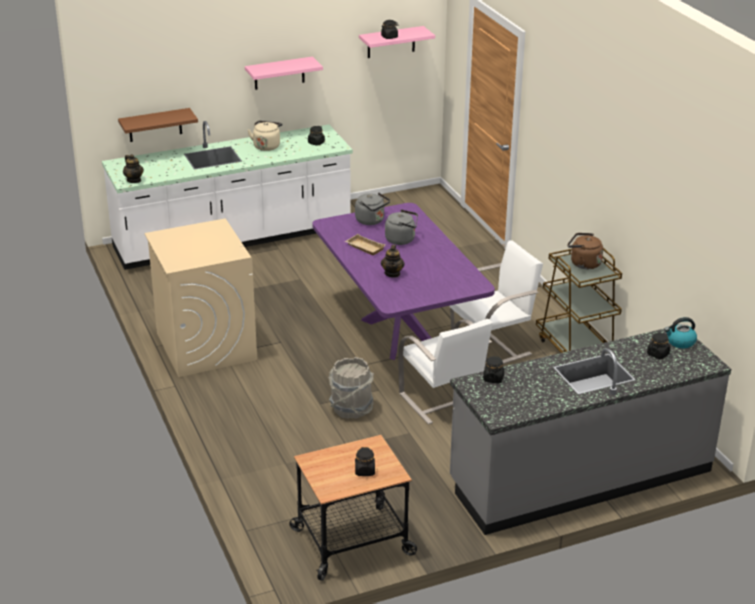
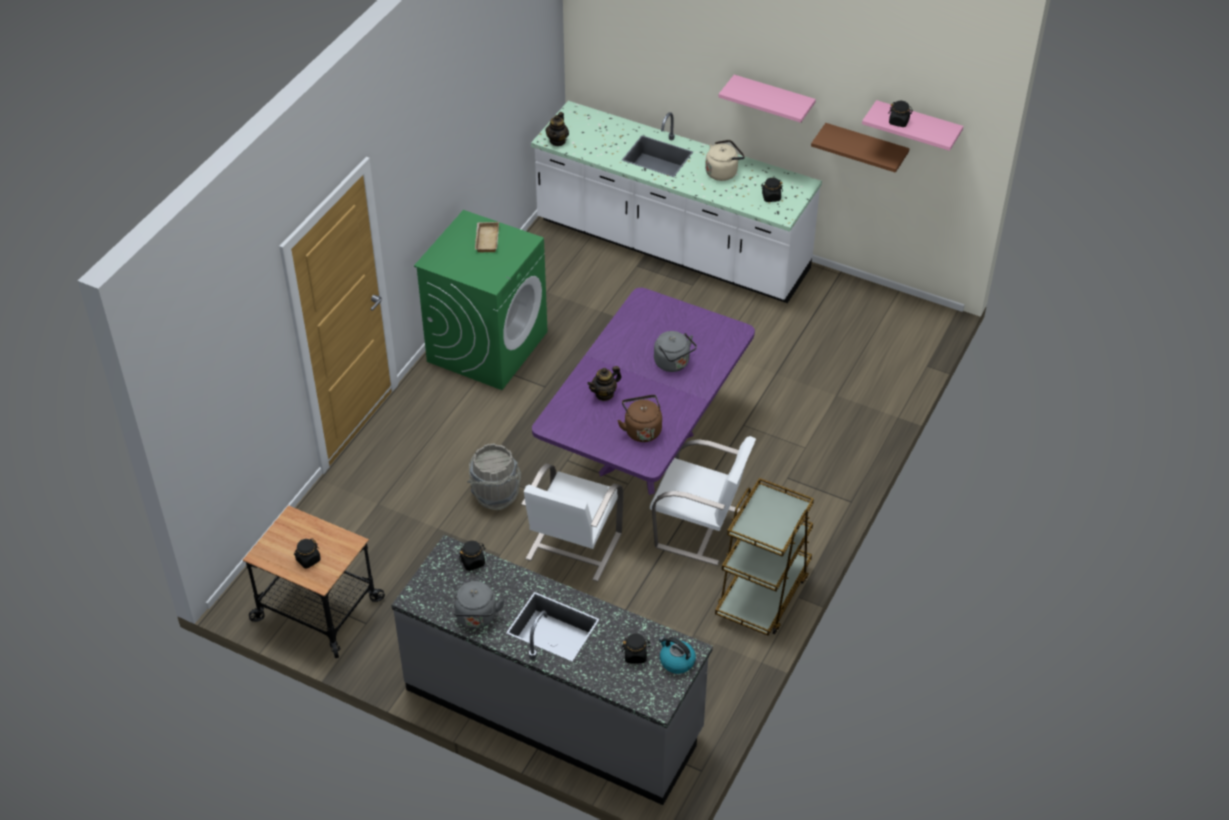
camera: 50 degrees right, 15 degrees up
(155, 125) = (629, 90): brown shelf -> brown shelf (865, 148)
(205, 346) = (487, 346): beige washing machine -> green washing machine
(364, 247) = (629, 348): beige tray -> beige tray (486, 239)
(371, 221) = (684, 323): grey kettle -> grey kettle (476, 618)
(583, 263) = (777, 513): brown kettle -> brown kettle (641, 429)

